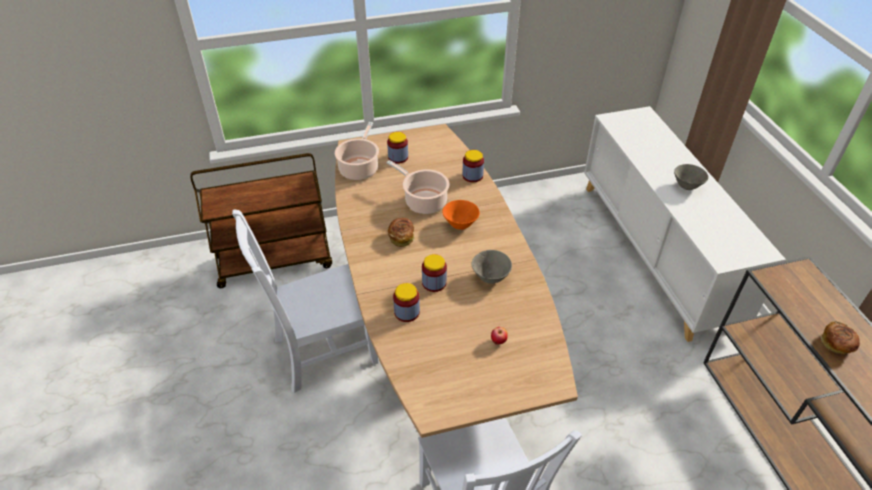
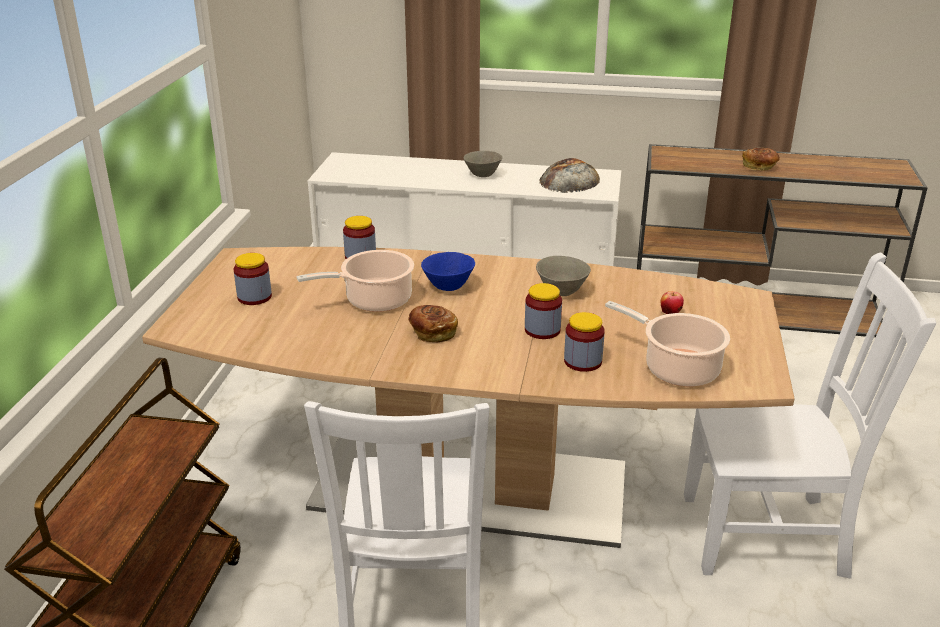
camera: 65 degrees left, 15 degrees down
(359, 168) = (240, 332): cooking pot -> cooking pot (677, 368)
(460, 225) = (448, 287): orange bowl -> blue bowl
(728, 234) = (569, 180): none -> bread

